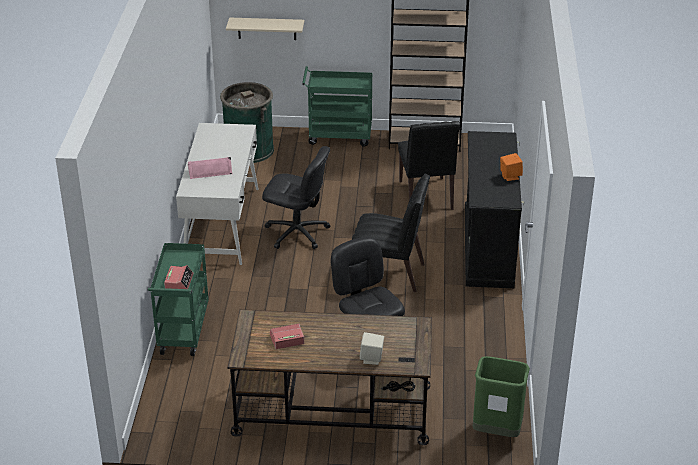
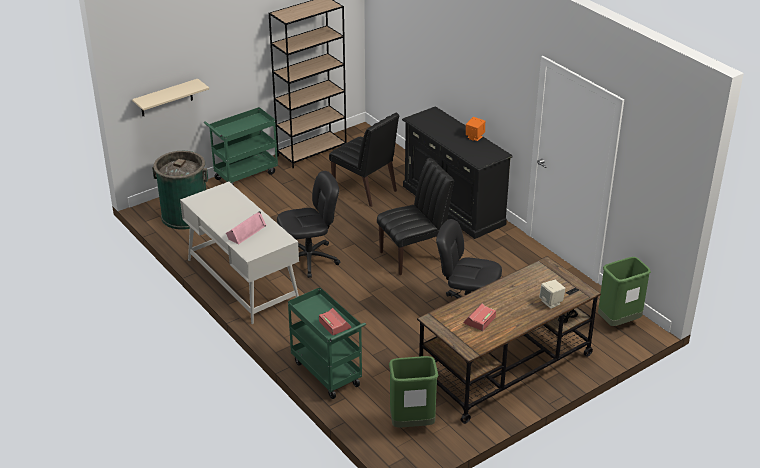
camera: 40 degrees left, 0 degrees up
(193, 410) = (412, 424): none -> green trash can

